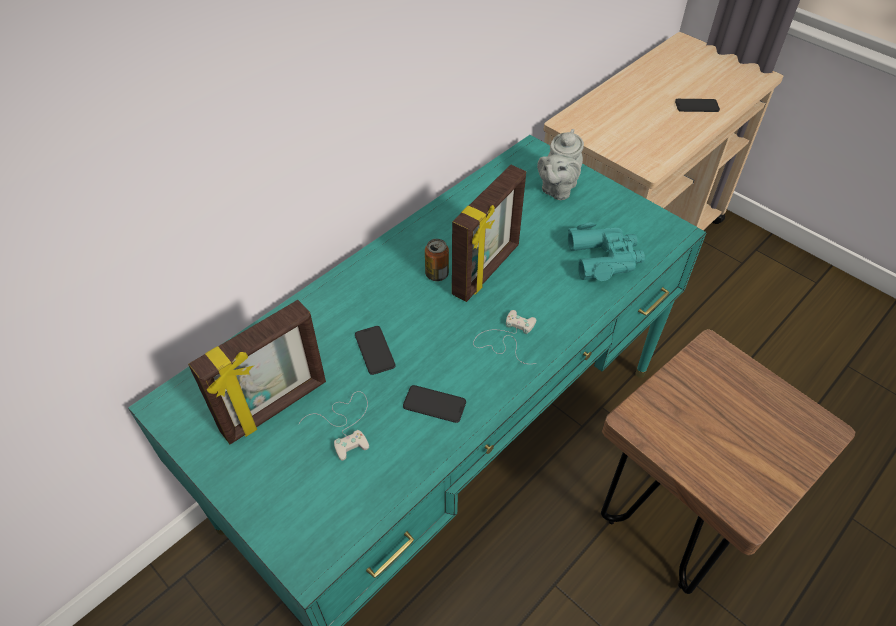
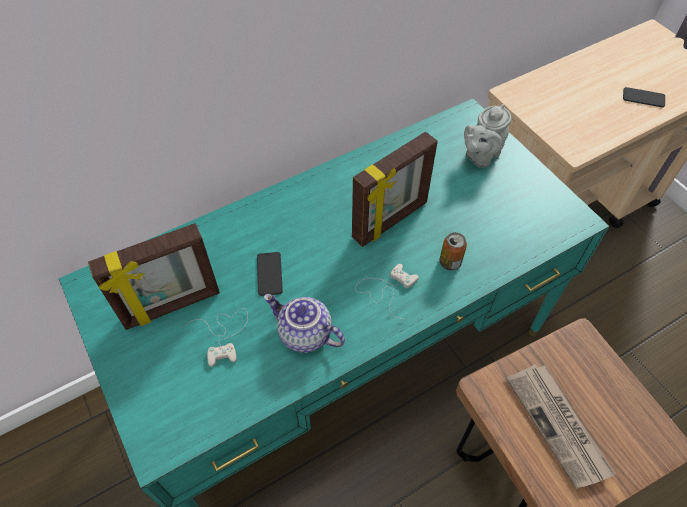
camera: 15 degrees right, 5 degrees up
(434, 404) = (304, 335): phone -> teapot
(437, 274) = (345, 215): can -> can (450, 262)
(604, 258) = (502, 232): turquoise binoculars -> none
(717, 437) = (558, 425): none -> newspaper

